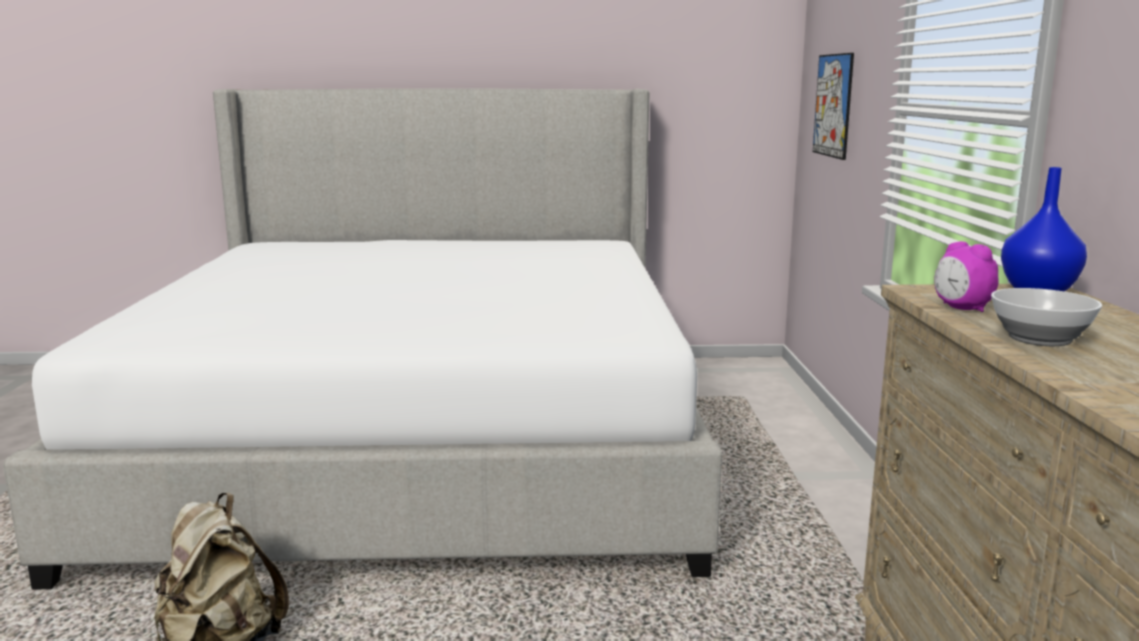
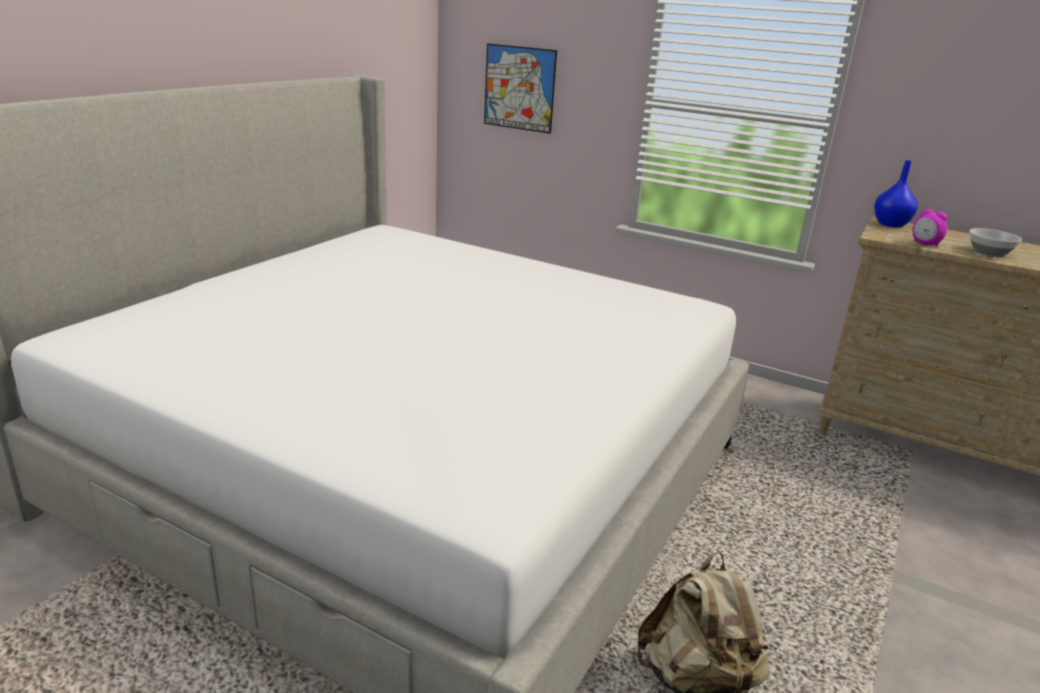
camera: 60 degrees left, 10 degrees up
(961, 308) = (925, 244): alarm clock -> alarm clock turned 45 degrees clockwise

